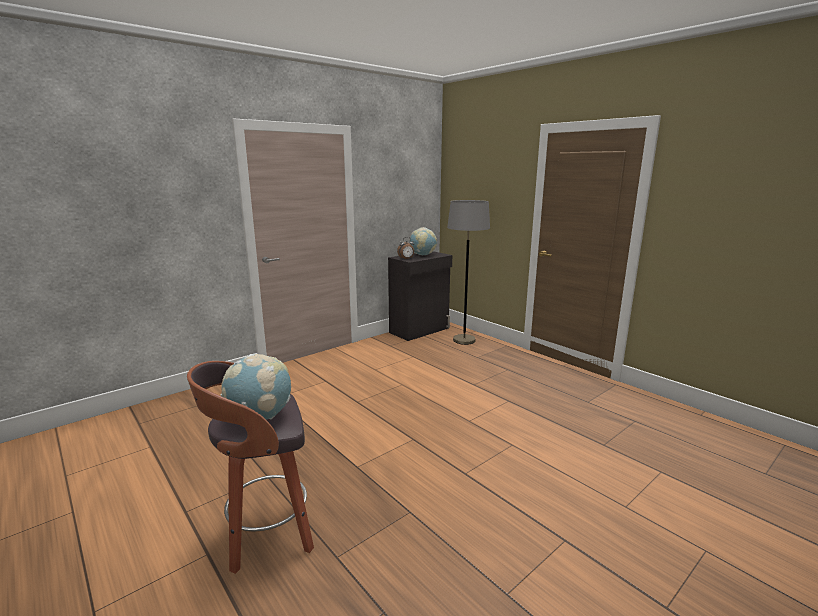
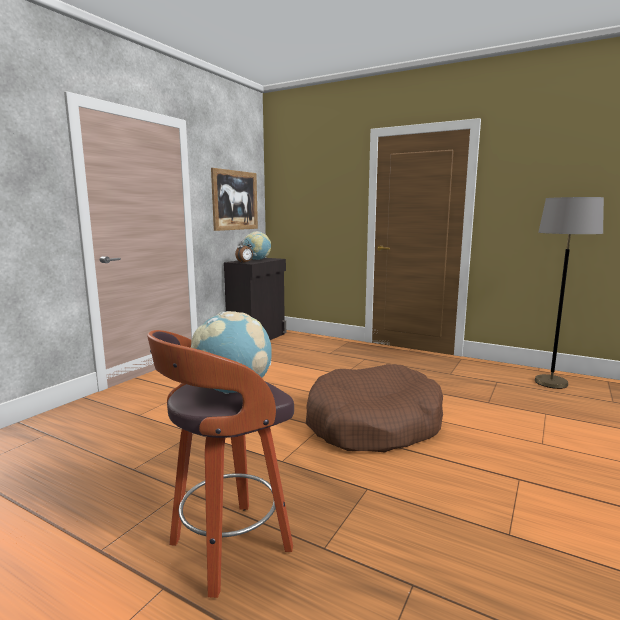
camera: 20 degrees left, 5 degrees down
(404, 196) = (235, 200): none -> picture
(462, 446) = (373, 424): none -> brown dog bed
(464, 340) = (307, 341): grey floor lamp -> grey floor lamp (551, 383)

